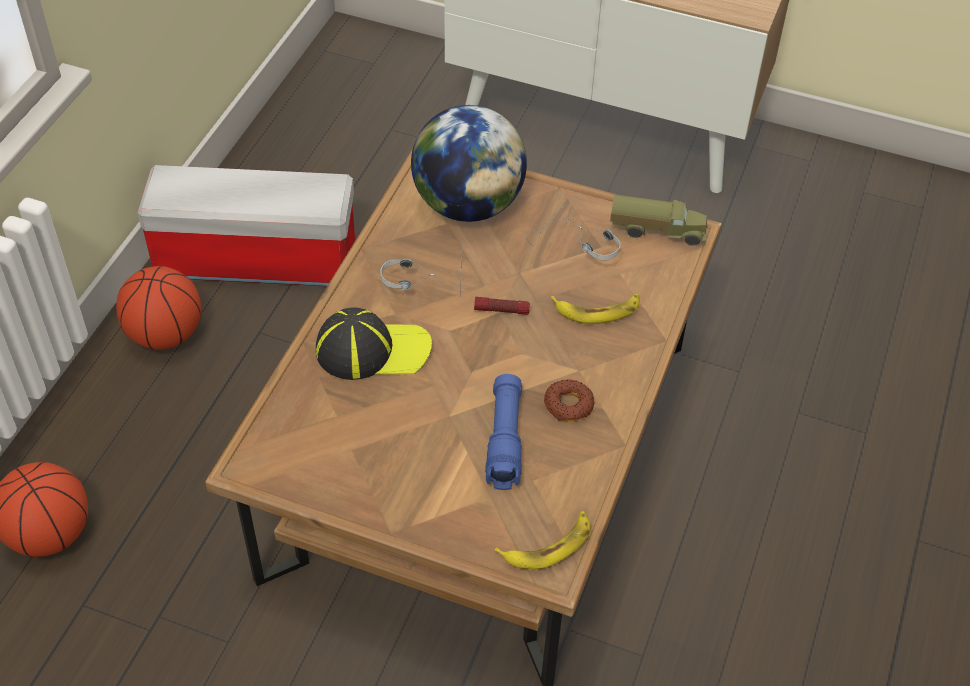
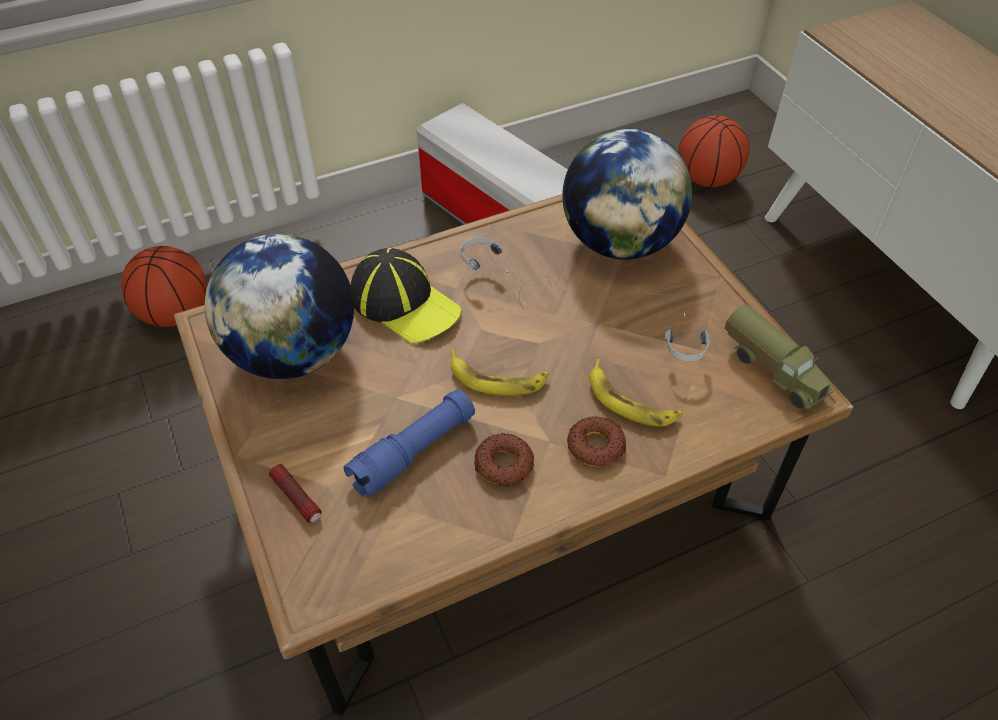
camera: 45 degrees right, 0 degrees up
(165, 335) = (386, 235): basketball -> basketball (706, 179)
(339, 440) = (293, 353): none -> globe
(501, 310) = (544, 343): flashlight -> flashlight (297, 498)
(548, 545) = (332, 573): banana -> banana (497, 378)
(609, 352) = (596, 446): none -> donut

